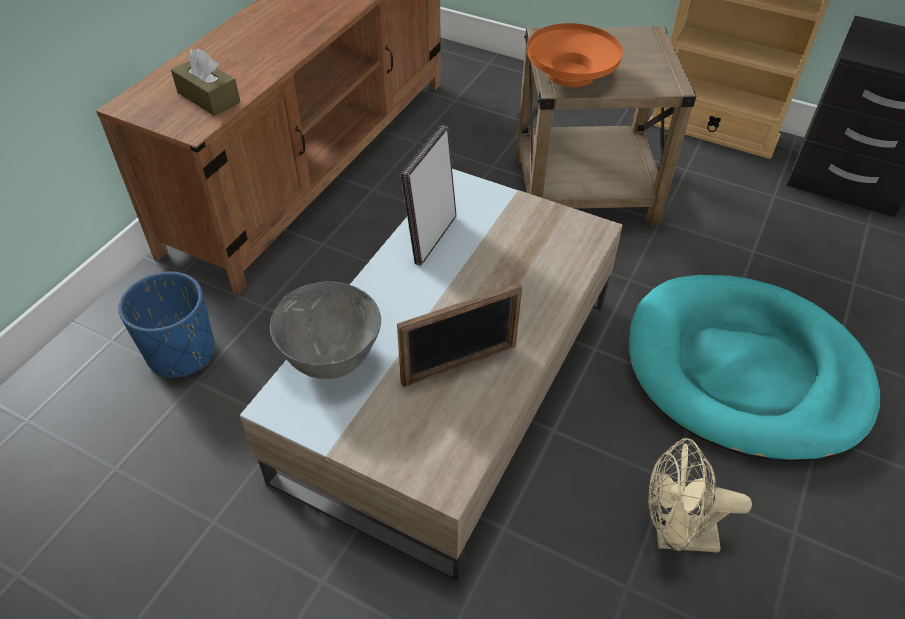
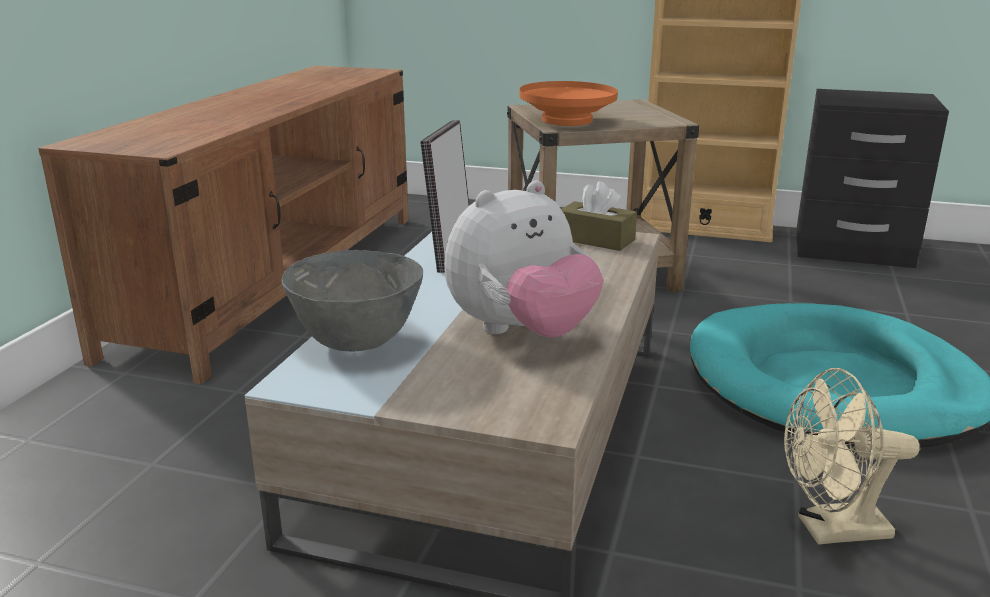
camera: 10 degrees left, 25 degrees down
(181, 353) = (129, 441): blue planter -> none
(208, 97) = (176, 135): brown tissue box -> brown tissue box (596, 239)
(459, 365) = (521, 332): picture frame -> plush toy

